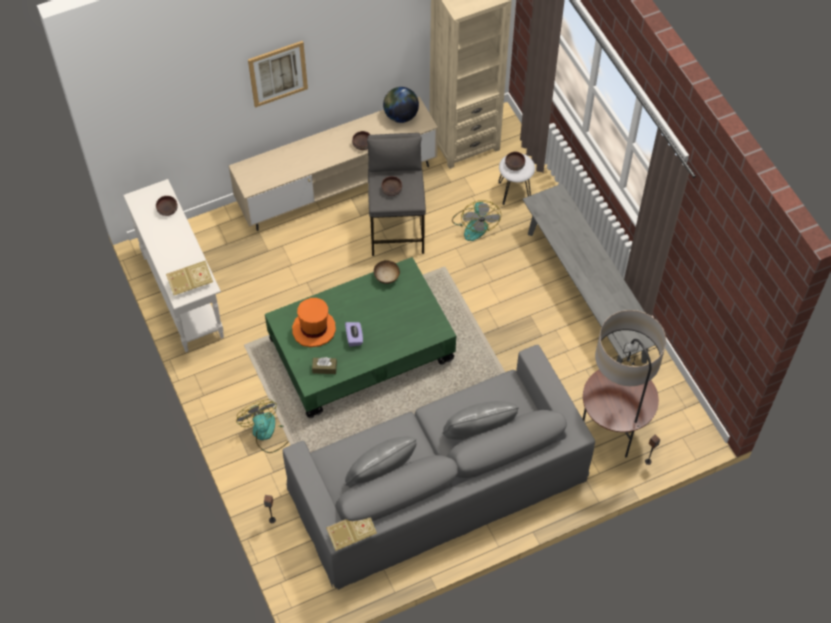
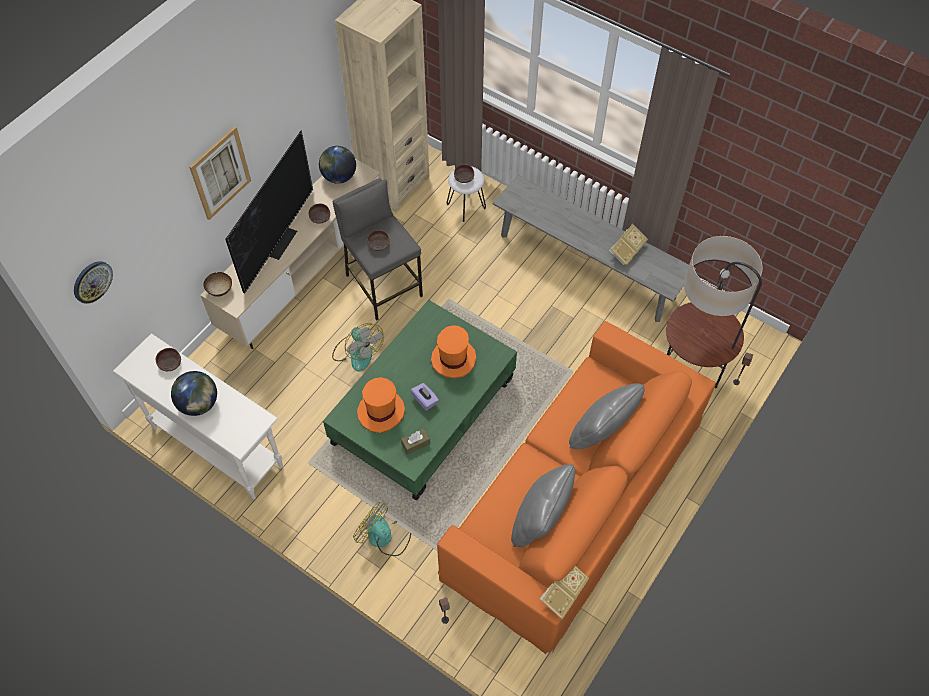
camera: 30 degrees left, 0 degrees up
(131, 118) = (92, 281): none -> wall clock
(170, 251) = (199, 404): none -> globe
(190, 283) = (242, 425): book -> book (626, 251)
(317, 149) = (279, 241): none -> television
(387, 278) = (418, 330): bowl -> bowl (220, 290)
(399, 316) = (453, 359): none -> orange hat
(437, 482) = (574, 498): grey sofa -> orange sofa
(475, 224) = (450, 250): fan -> fan (357, 352)

